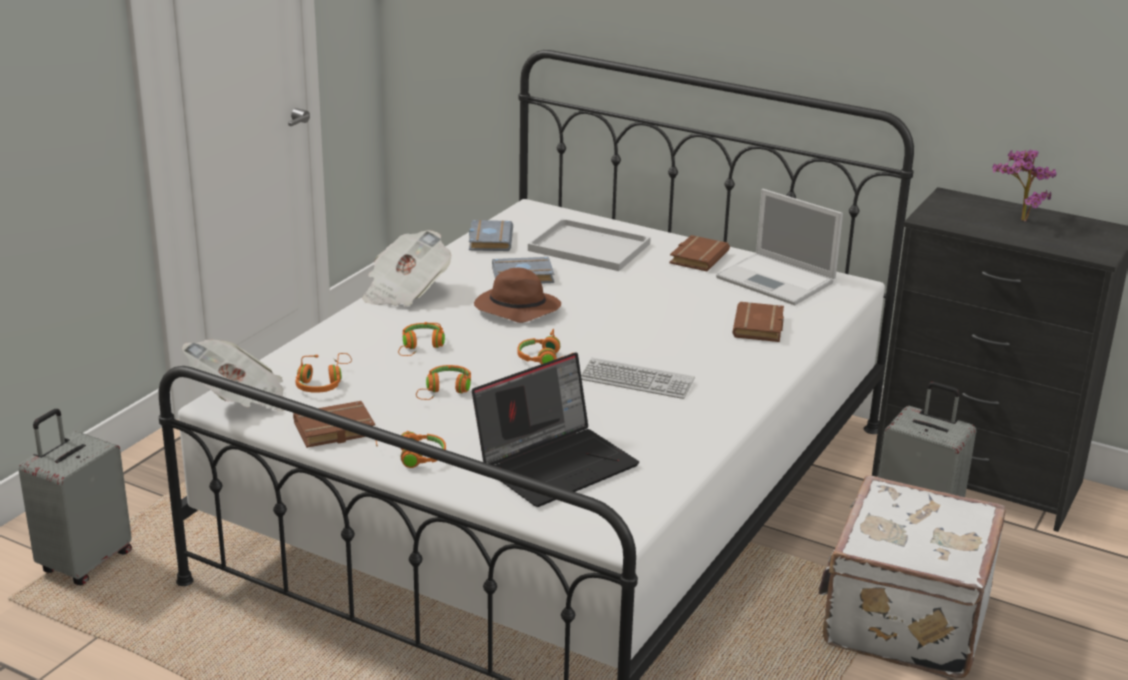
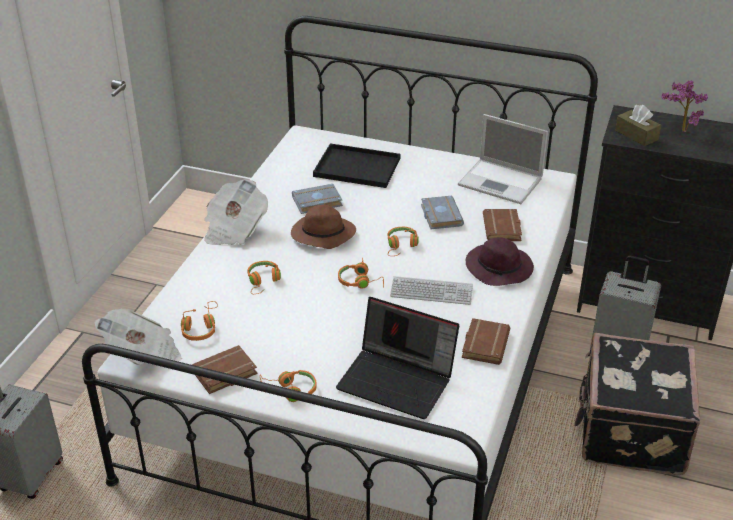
camera: 10 degrees left, 10 degrees up
(445, 390) = (295, 322): orange headphones -> orange headphones (401, 246)
(488, 240) = (281, 169): grey book -> grey book (439, 215)
(556, 463) = (398, 380): laptop -> laptop turned 75 degrees clockwise
(591, 247) = (359, 167): white tray -> black tray
(697, 257) = (438, 167): brown book -> brown book (484, 344)
(739, 367) = (500, 268): none -> purple hat
(903, 619) = (629, 431): white suitcase -> black suitcase
(955, 218) = (636, 135): none -> brown tissue box

